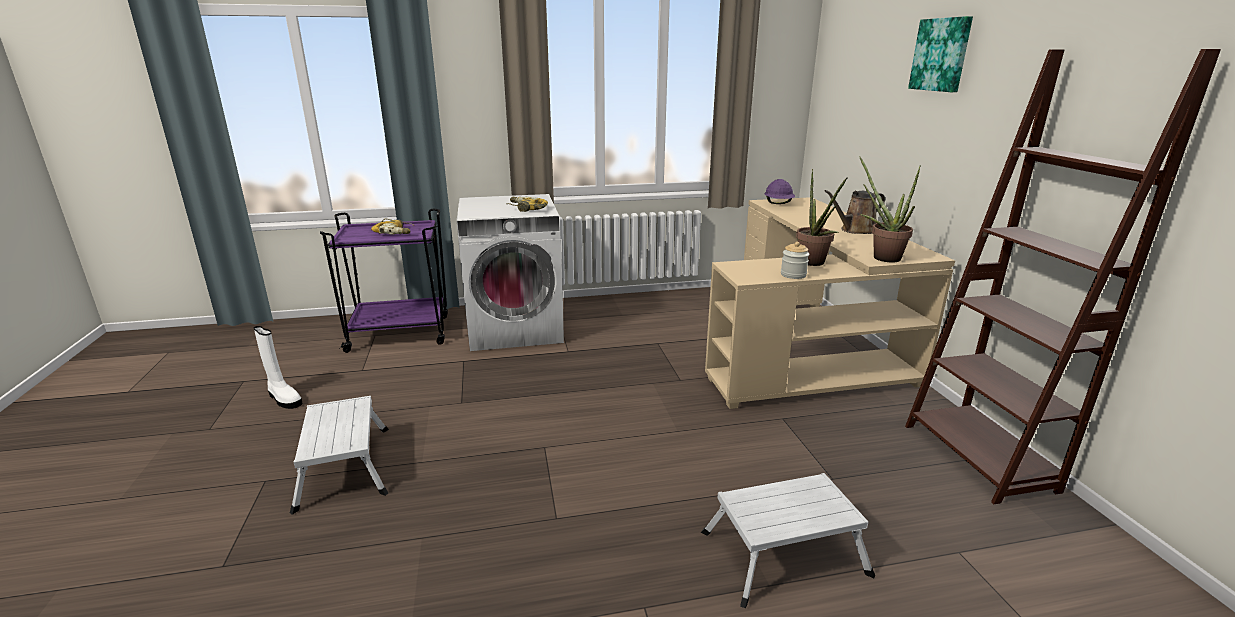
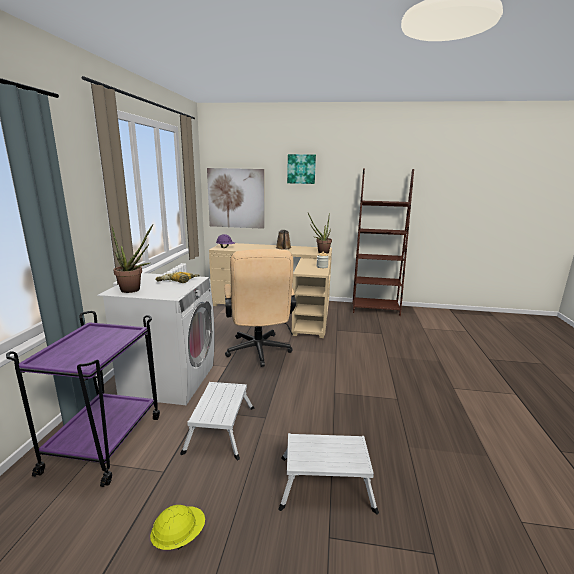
camera: 70 degrees left, 5 degrees down
(284, 399) = (179, 536): white boot -> yellow hard hat
(395, 232) = (95, 341): power drill -> none
(622, 363) = (258, 352): none -> beige office chair
(785, 553) = (422, 353): white step ladder -> white step ladder (220, 428)
(814, 264) = (310, 262): potted plant -> potted plant (134, 290)
(842, 116) = (236, 198): none -> picture

